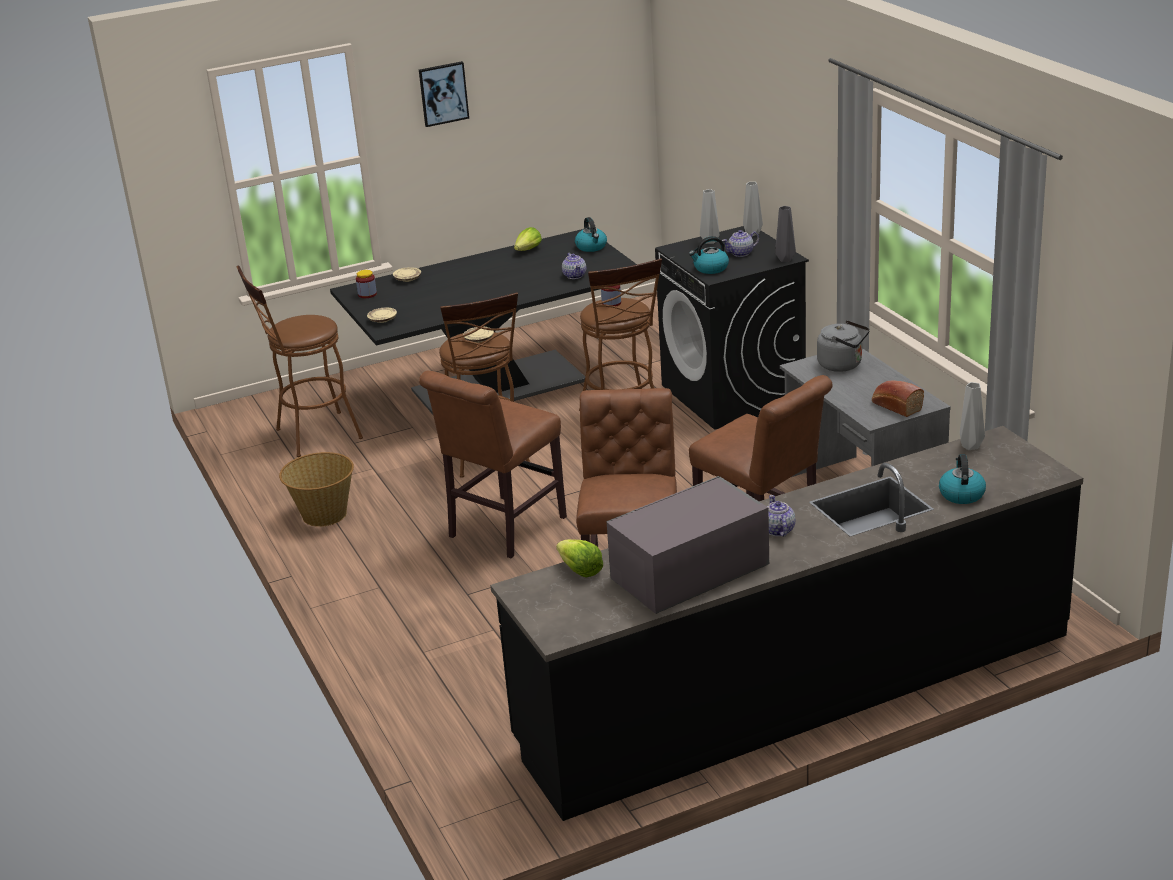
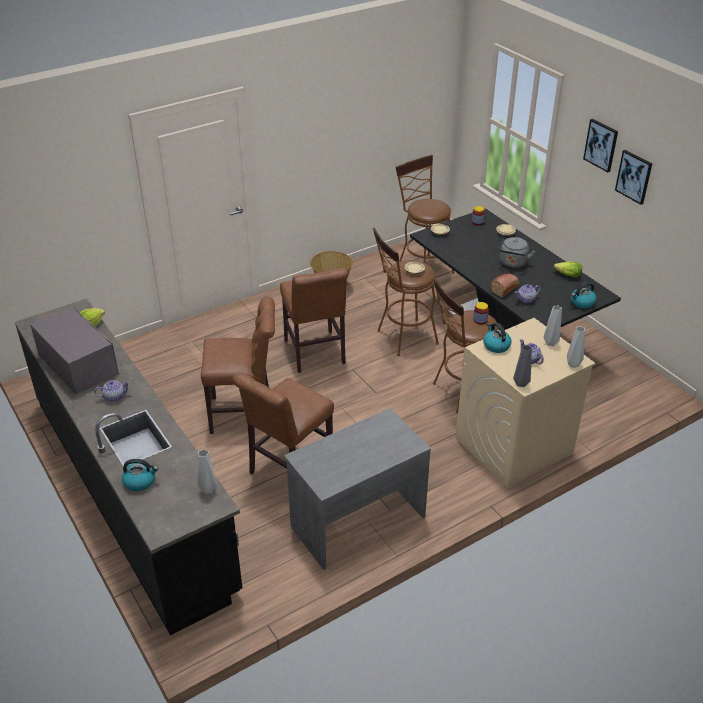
camera: 80 degrees right, 10 degrees up
(503, 99) = (634, 176): none -> picture
(503, 530) = (315, 354): brown chair -> brown chair turned 135 degrees counterclockwise
(734, 394) = (513, 446): black washing machine -> beige washing machine
(843, 365) = (391, 440): grey kettle -> grey kettle (513, 263)
(895, 406) = (321, 469): bread -> bread (505, 289)

